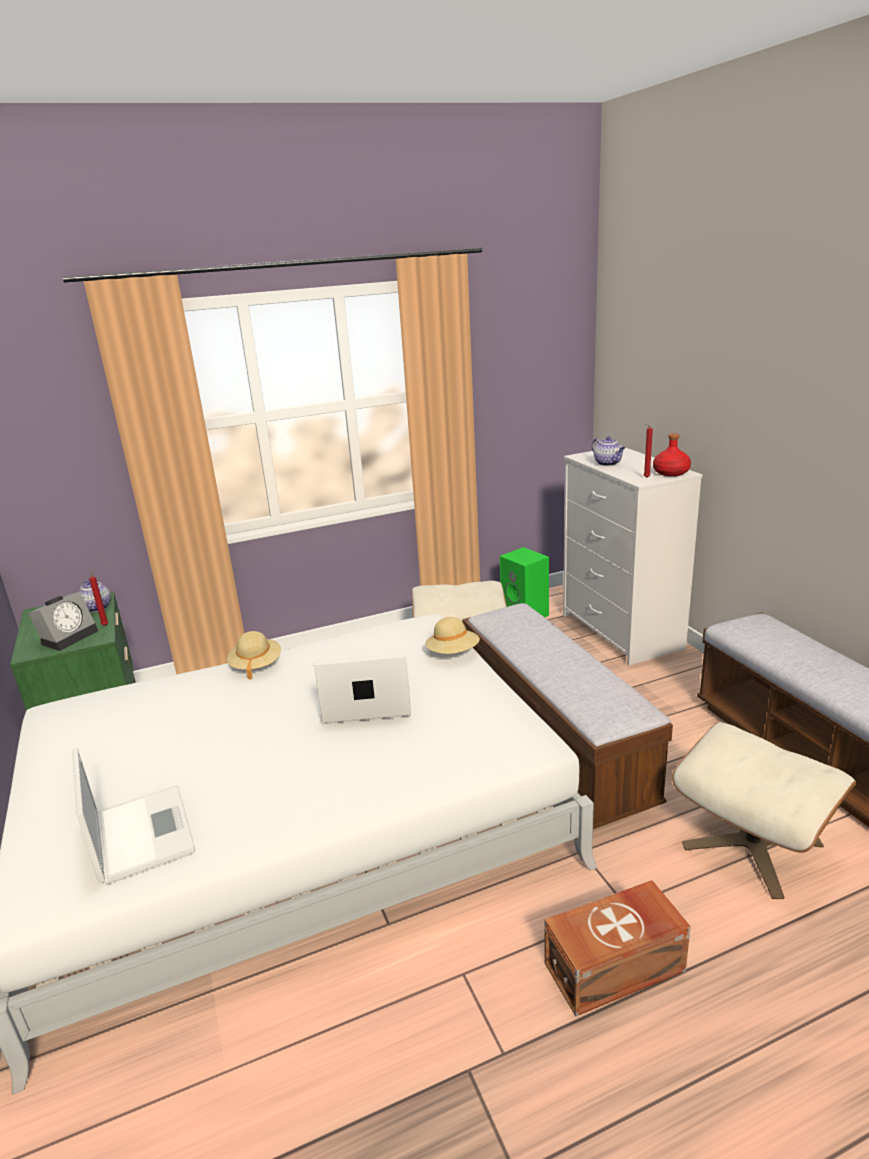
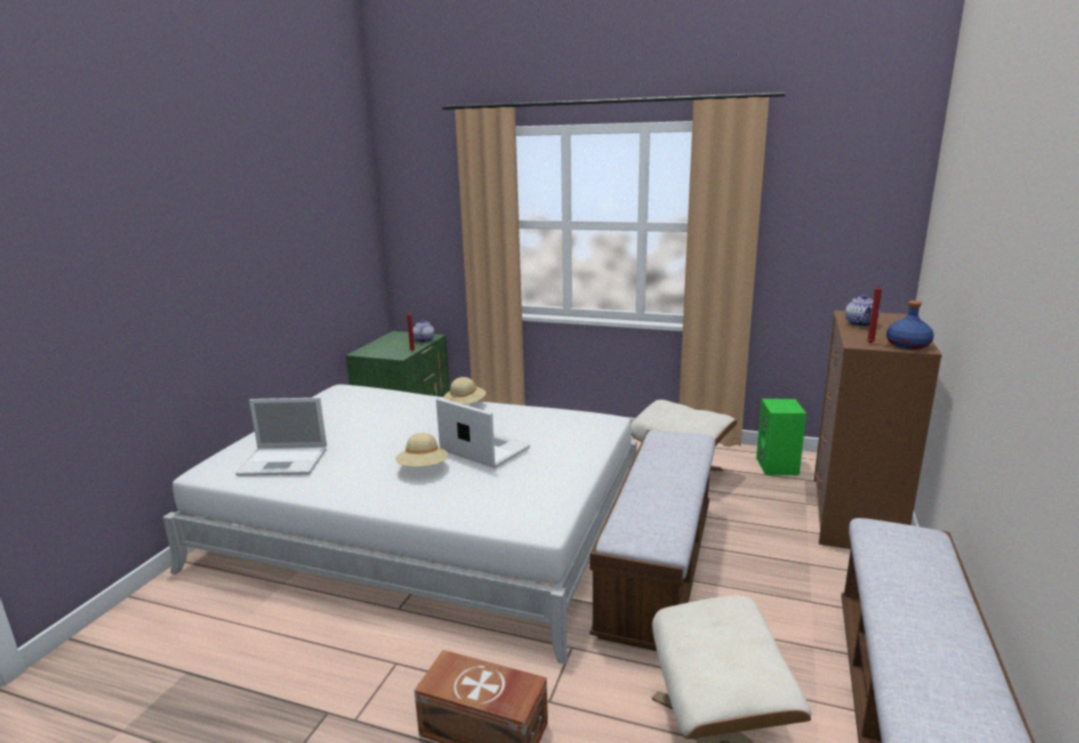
camera: 40 degrees right, 5 degrees down
(70, 636) = (389, 350): alarm clock -> none
(141, 833) = (285, 461): laptop -> laptop turned 75 degrees clockwise
(453, 653) = (590, 445): beige hat -> beige hat (423, 468)
(622, 631) = (855, 515): white dresser -> brown dresser
(671, 473) = (908, 345): red bottle -> blue bottle

